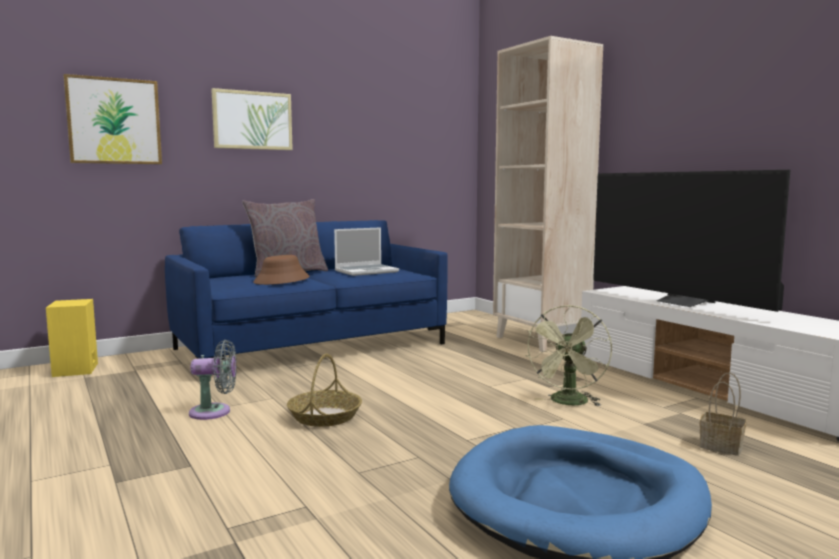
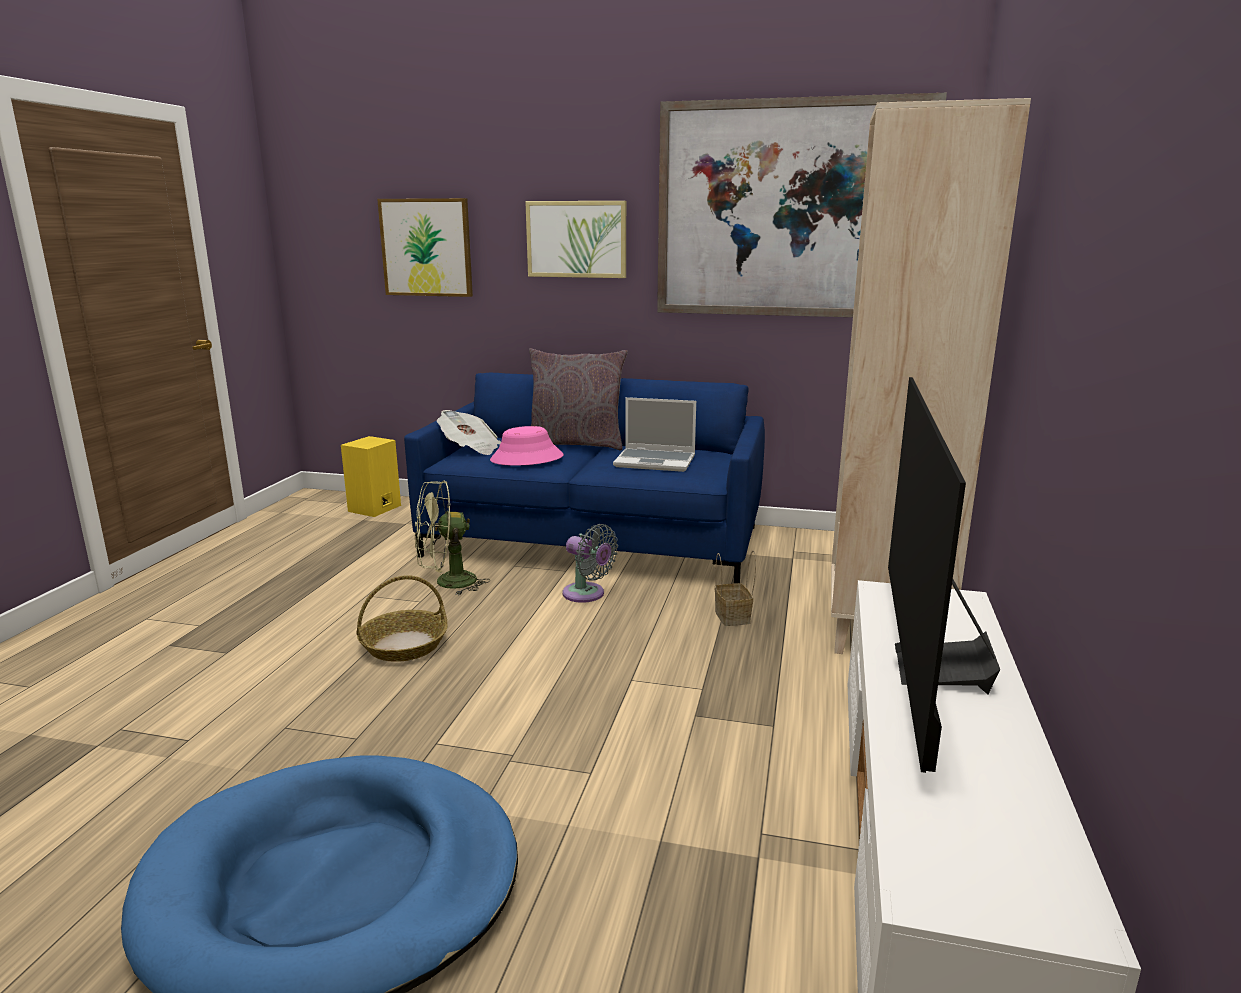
camera: 45 degrees right, 10 degrees up
(214, 412) = (352, 599): grey fan -> grey fan (587, 594)
(220, 282) = (470, 448): none -> newspaper
(282, 280) = (527, 458): brown hat -> pink hat
(393, 109) = (791, 210): none -> picture
(569, 403) = (654, 754): green fan -> green fan (447, 583)
(722, 446) = (662, 947): basket -> basket (733, 617)

